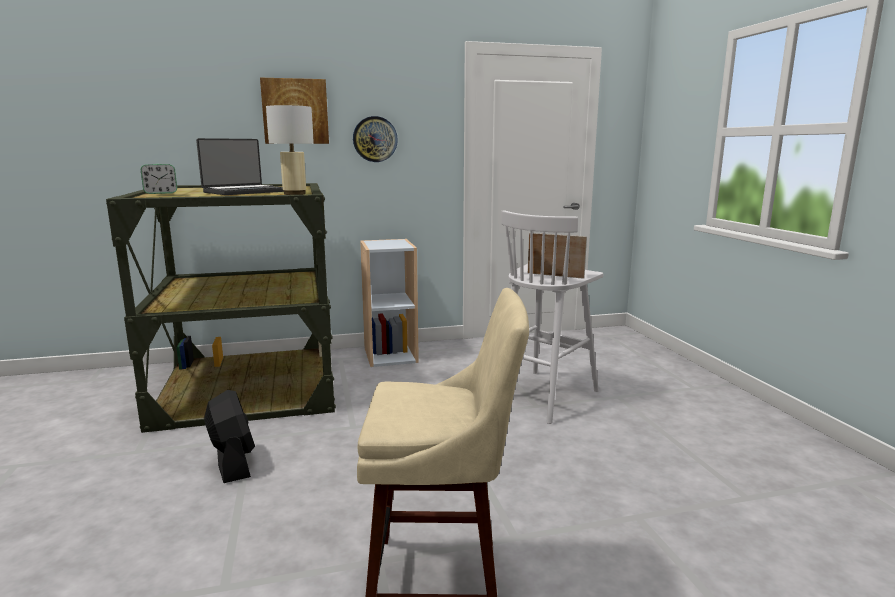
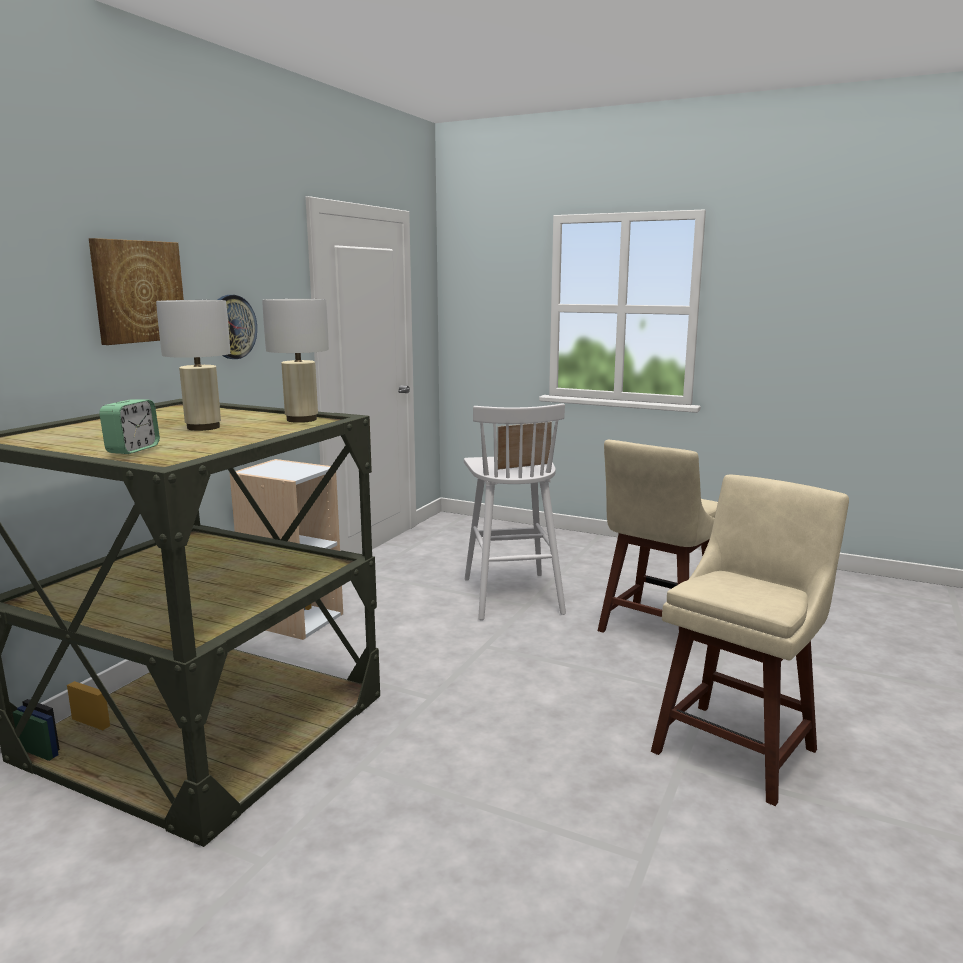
camera: 50 degrees left, 0 degrees up
(233, 462) = (403, 792): black fan -> none
(243, 192) = (203, 427): laptop -> white table lamp
(595, 470) = (654, 630): none -> beige chair

